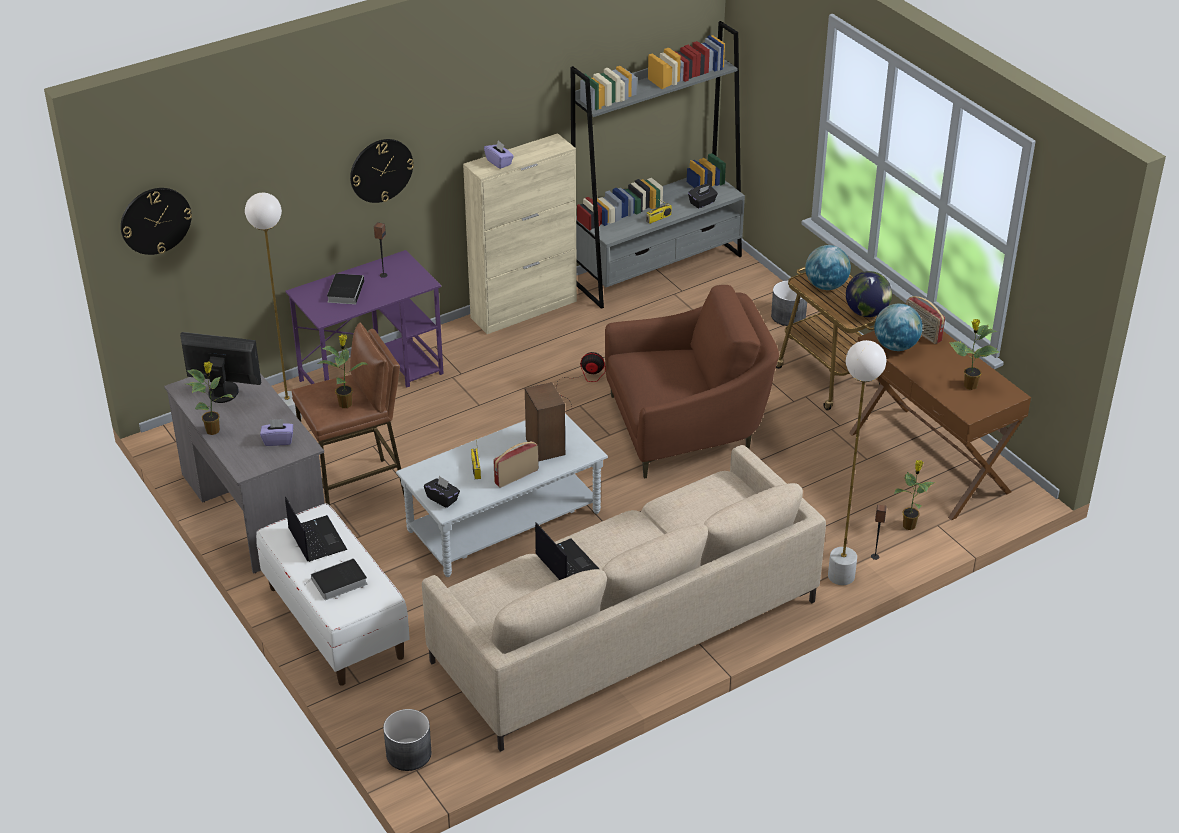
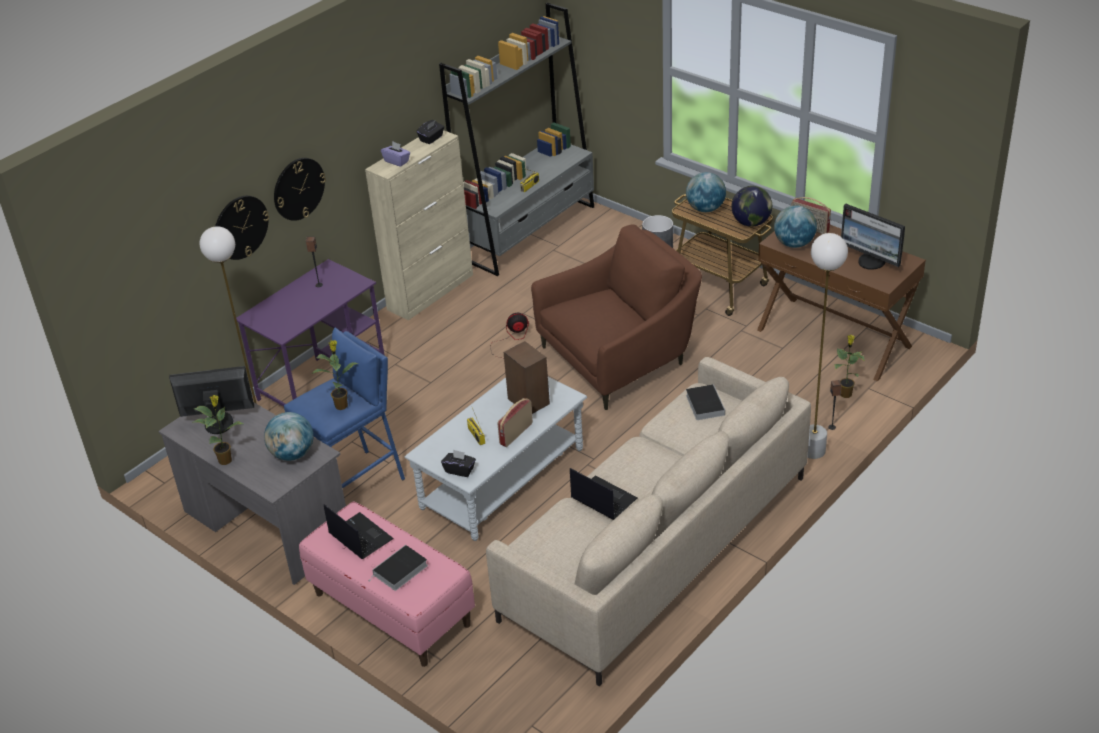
camera: 15 degrees left, 0 degrees up
(155, 220) = (112, 276): wall clock -> wall clock (240, 227)
(278, 440) = (292, 454): purple tissue box -> globe
(335, 622) = (391, 609): white bench -> pink bench
(345, 291) = (291, 306): book -> book (704, 404)
(357, 490) = (355, 484): brown stool -> blue stool
(409, 753) = (518, 712): grey planter -> none
(702, 203) = (560, 166): black tissue box -> black tissue box (431, 138)
(969, 386) = (871, 262): potted plant -> monitor

